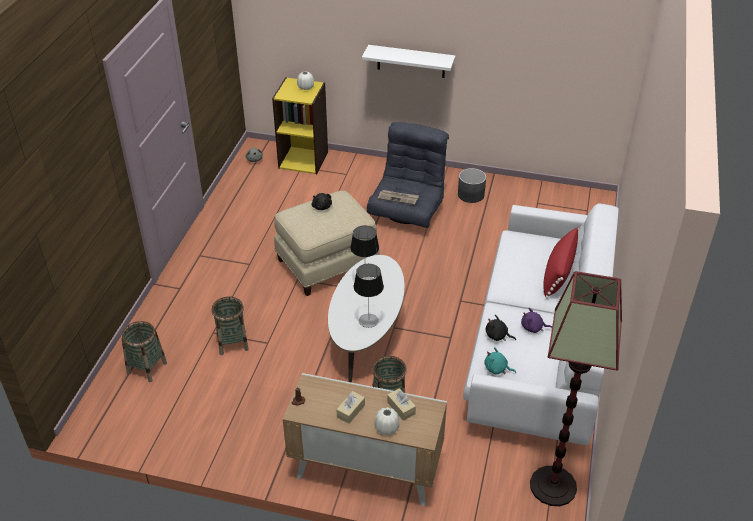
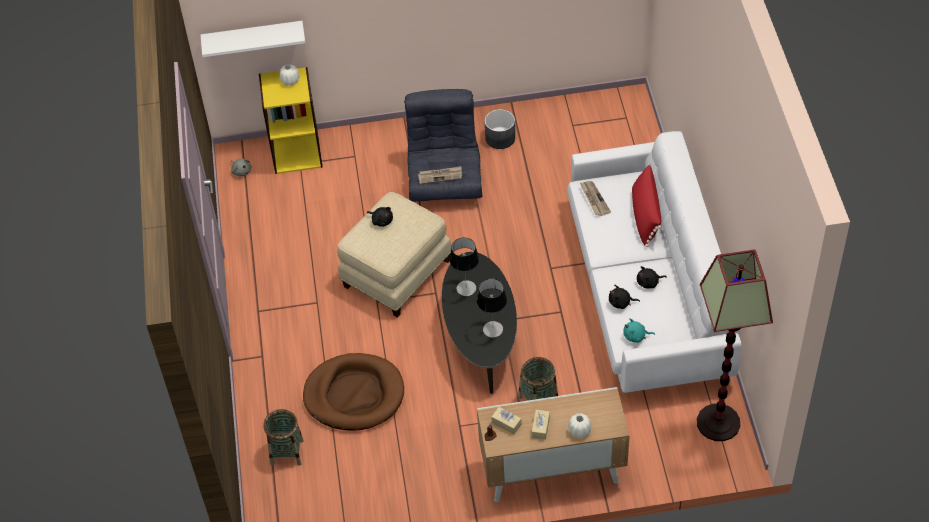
camera: 20 degrees left, 10 degrees up
(232, 342) = (354, 394): basket -> brown dog bed
(367, 335) = (480, 338): white coffee table -> black coffee table
(401, 408) = (582, 408): beige tissue box -> beige tissue box (506, 423)
(411, 61) = (403, 21): white shelf -> white shelf (253, 38)
(517, 247) = (594, 199): none -> newspaper
(533, 328) = (649, 282): purple plush toy -> black plush toy

